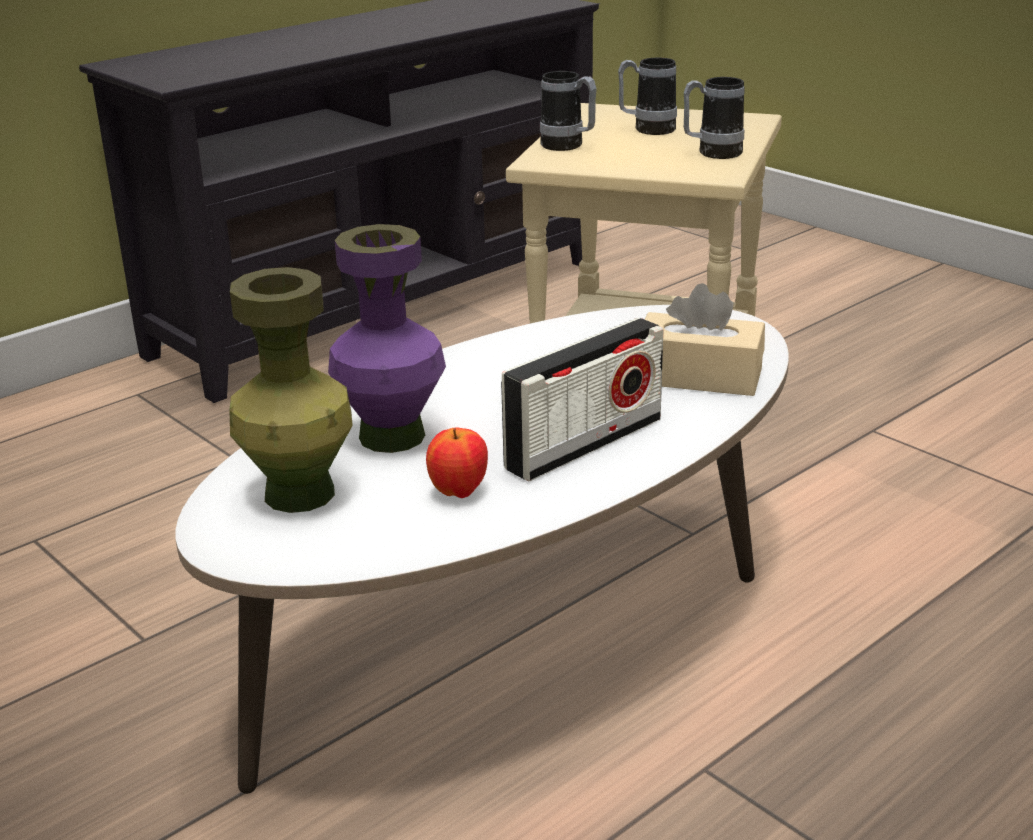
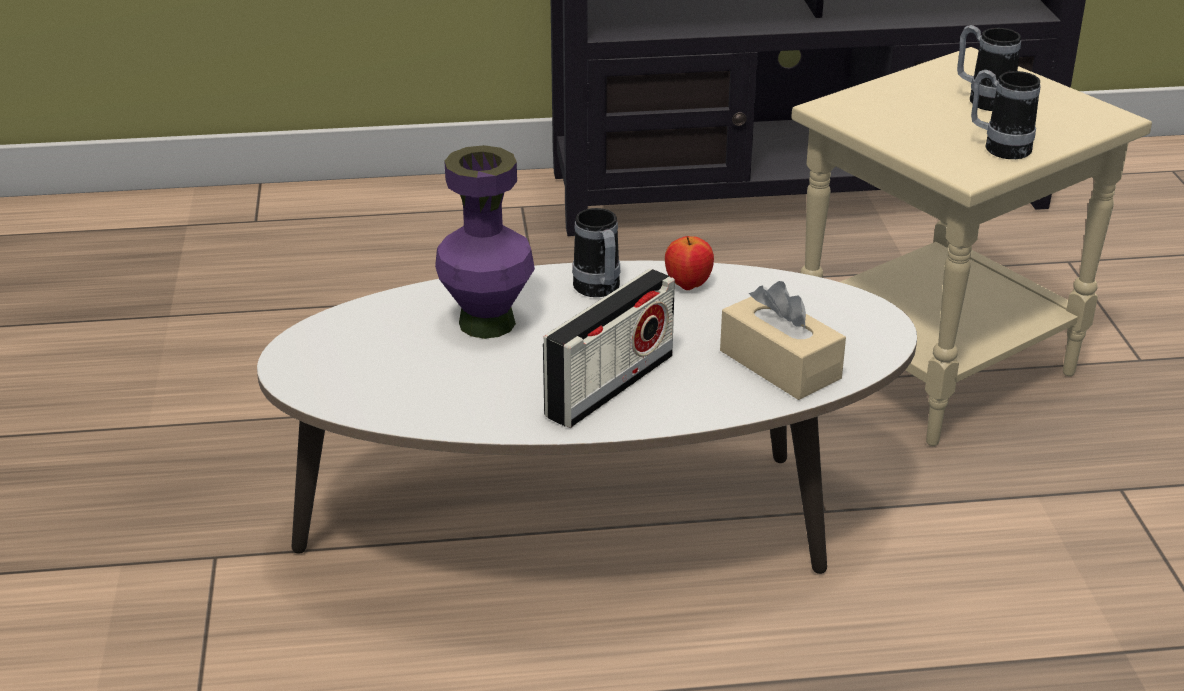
camera: 35 degrees right, 5 degrees up
(300, 494) = (375, 343): green vase -> none
(458, 492) = (474, 386): apple -> apple (688, 285)
(568, 146) = (880, 99): mug -> mug (599, 291)
(584, 444) = (610, 386): radio -> radio turned 45 degrees counterclockwise

